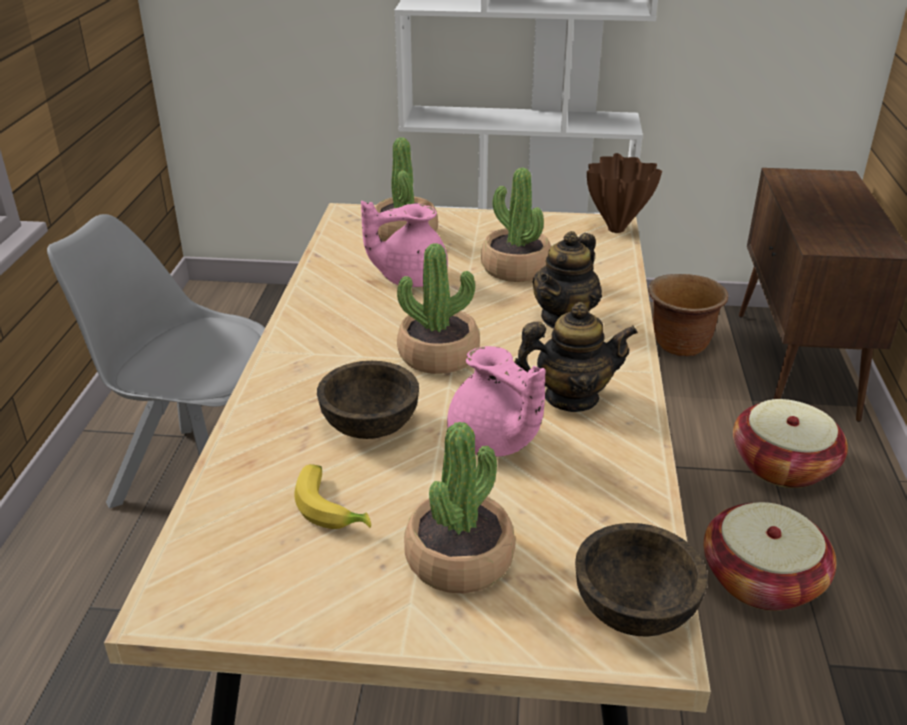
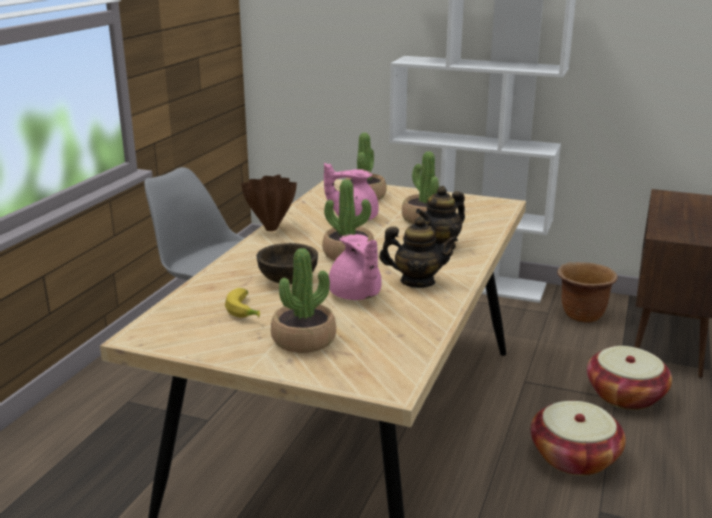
camera: 15 degrees right, 10 degrees down
(616, 230) = (506, 206): brown vase -> brown vase (270, 229)
(635, 608) = (391, 373): brown bowl -> none

